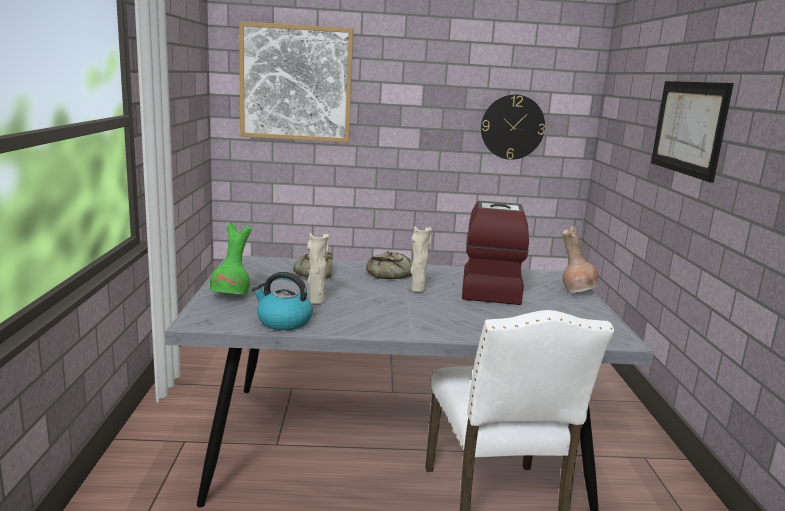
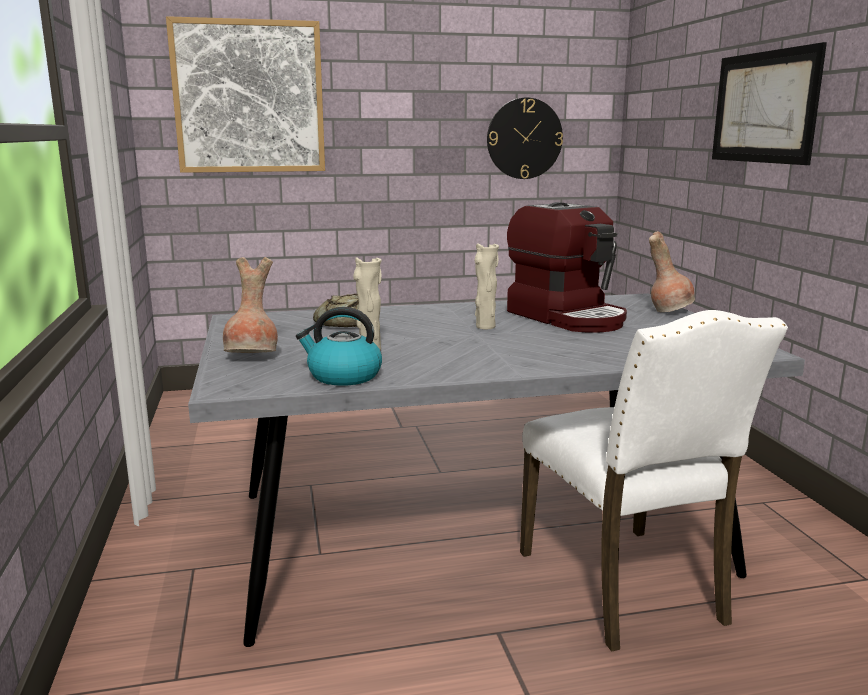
camera: 10 degrees left, 0 degrees up
(231, 297) = (253, 357): green vase -> brown vase
(391, 274) = (439, 314): bread -> none
(489, 288) = (568, 317): coffee machine -> coffee machine turned 150 degrees clockwise

